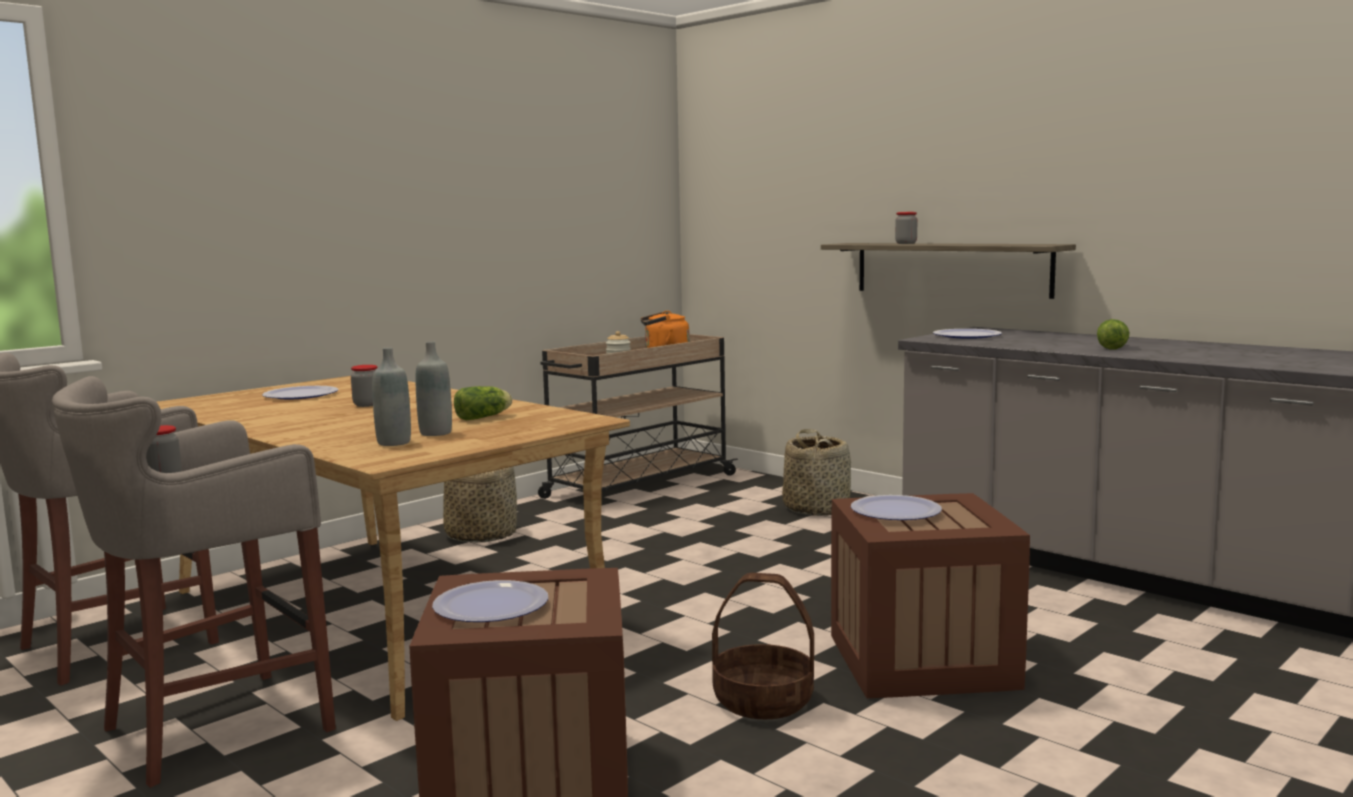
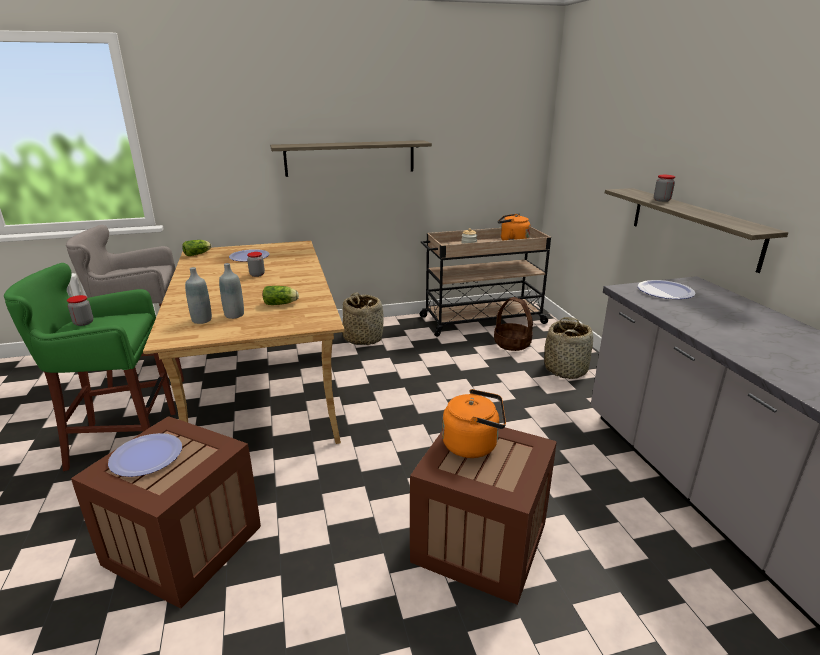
camera: 30 degrees right, 15 degrees up
(211, 729) = (120, 441): grey stool -> green stool
(421, 231) = (350, 158): none -> shelf
(764, 700) = (354, 534): basket -> basket (512, 344)
(896, 511) = (473, 445): plate -> orange kettle
(1111, 347) = (758, 342): lettuce -> lettuce (198, 254)

